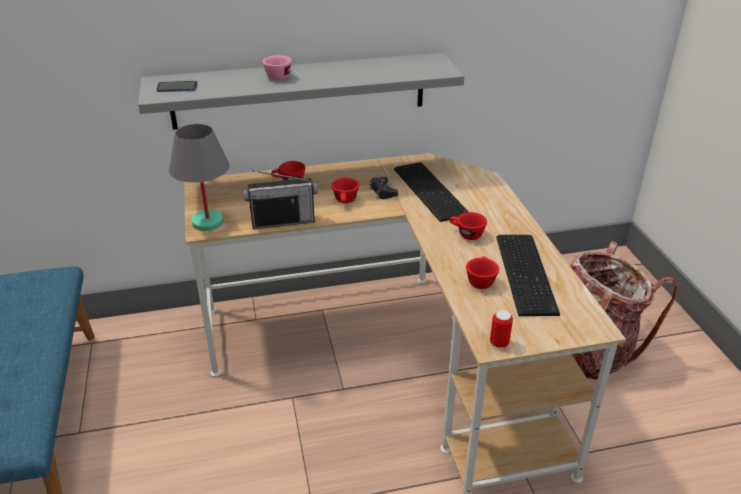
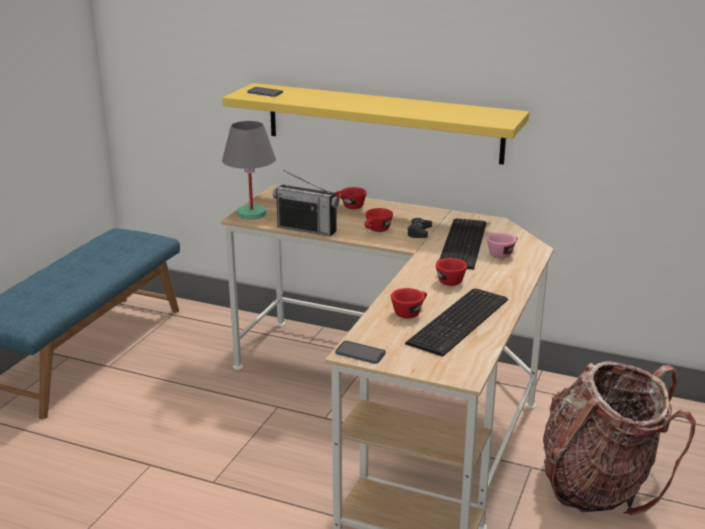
camera: 35 degrees right, 10 degrees down
(279, 76) = (352, 100): pink cup -> pink cup (502, 253)
(299, 91) = (383, 123): grey shelf -> yellow shelf
(499, 343) = (360, 353): can -> phone

